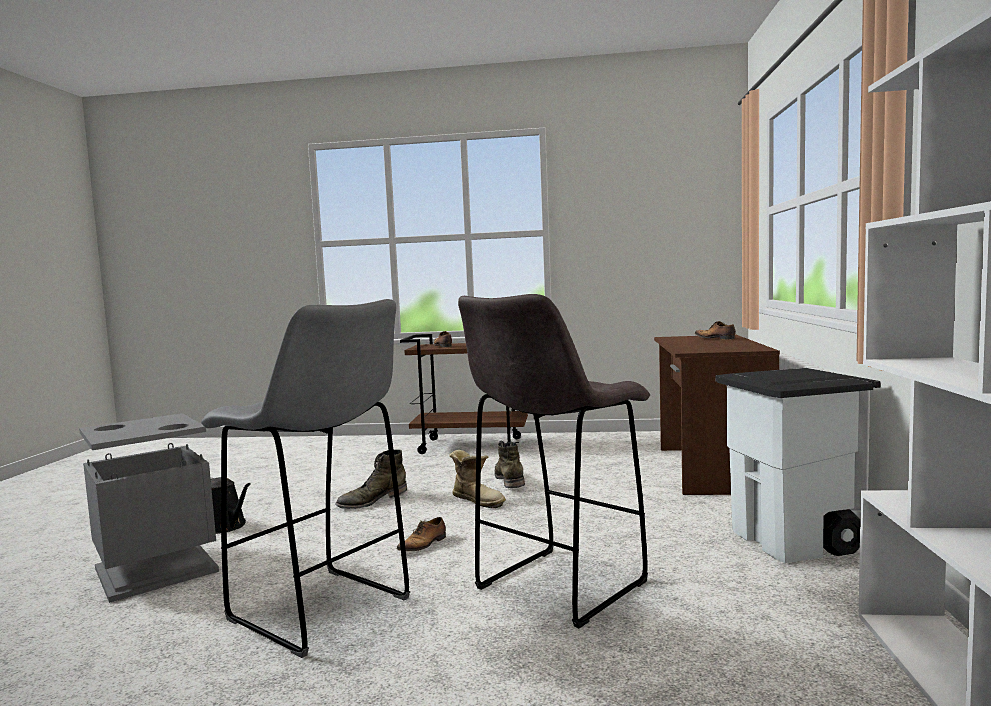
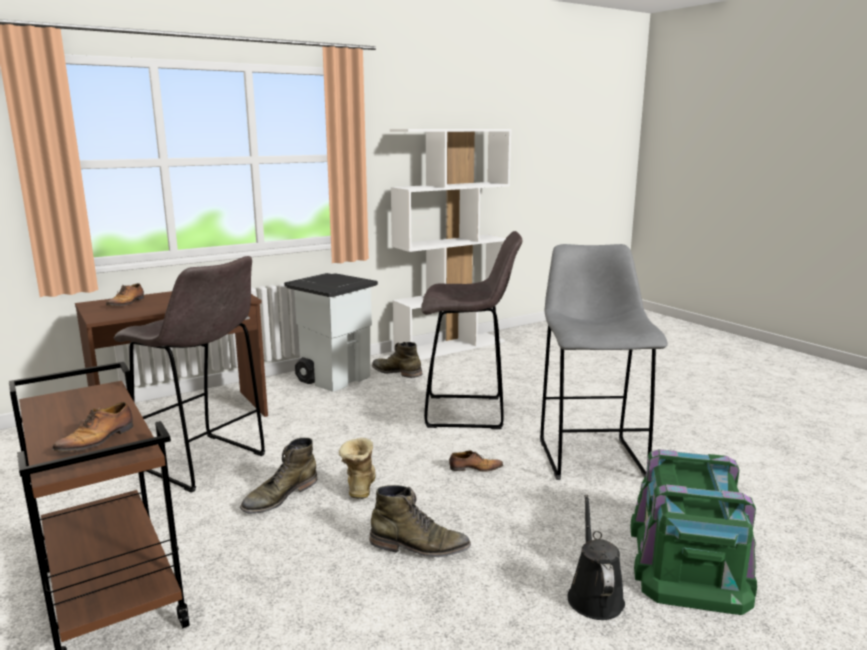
camera: 130 degrees left, 10 degrees up
(155, 570) = (689, 559): grey trash can -> green storage box
(601, 468) = (204, 463): none -> grey stool
(796, 588) = (396, 372): none -> green boot

